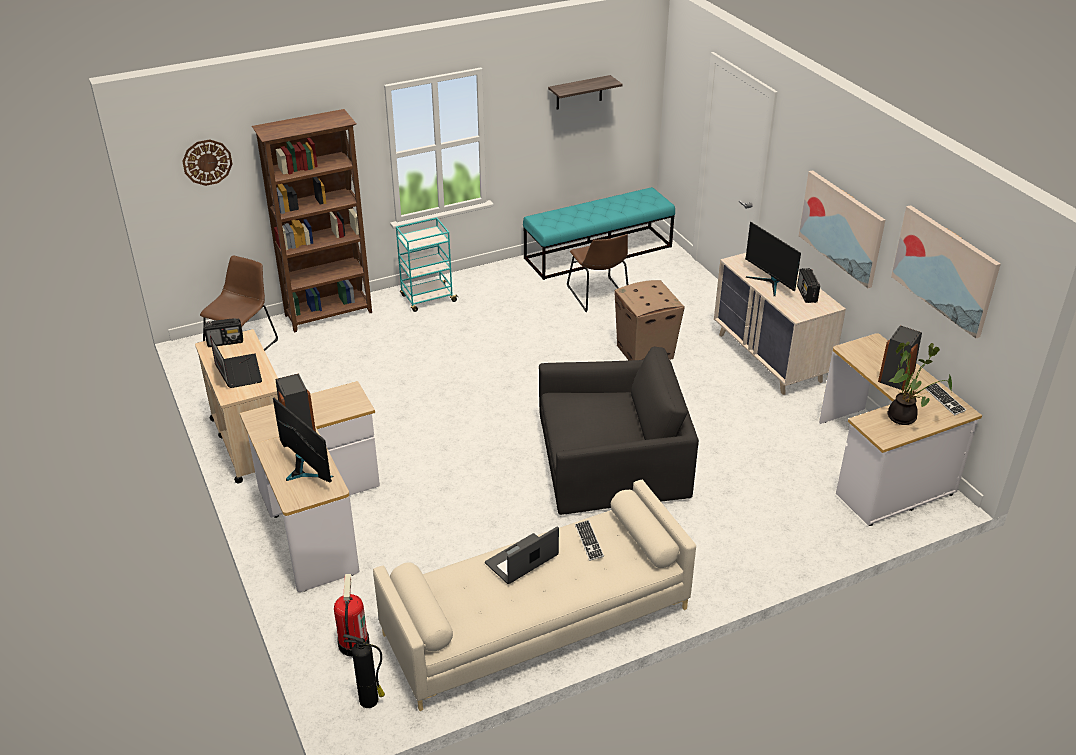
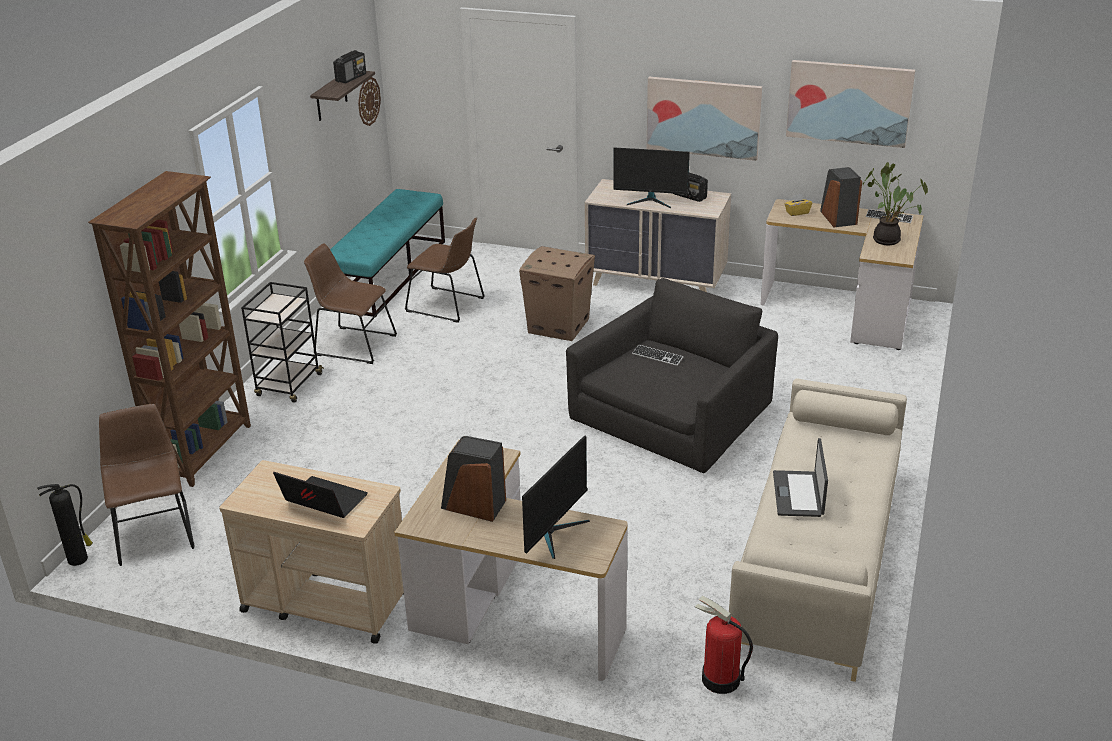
camera: 45 degrees left, 5 degrees down
(207, 162) = (48, 291): wall clock -> wall clock (368, 101)
(225, 342) = (254, 486): radio -> radio (351, 78)
(304, 470) = (554, 532): monitor -> monitor turned 120 degrees clockwise
(370, 701) = (809, 706): fire extinguisher -> fire extinguisher (79, 559)
(427, 299) = (289, 386): turquoise cart -> black cart
(501, 291) = (352, 344): none -> brown chair
(589, 541) = (816, 450): keyboard -> keyboard (657, 356)
(871, 353) = (797, 212): none -> yellow tissue box

